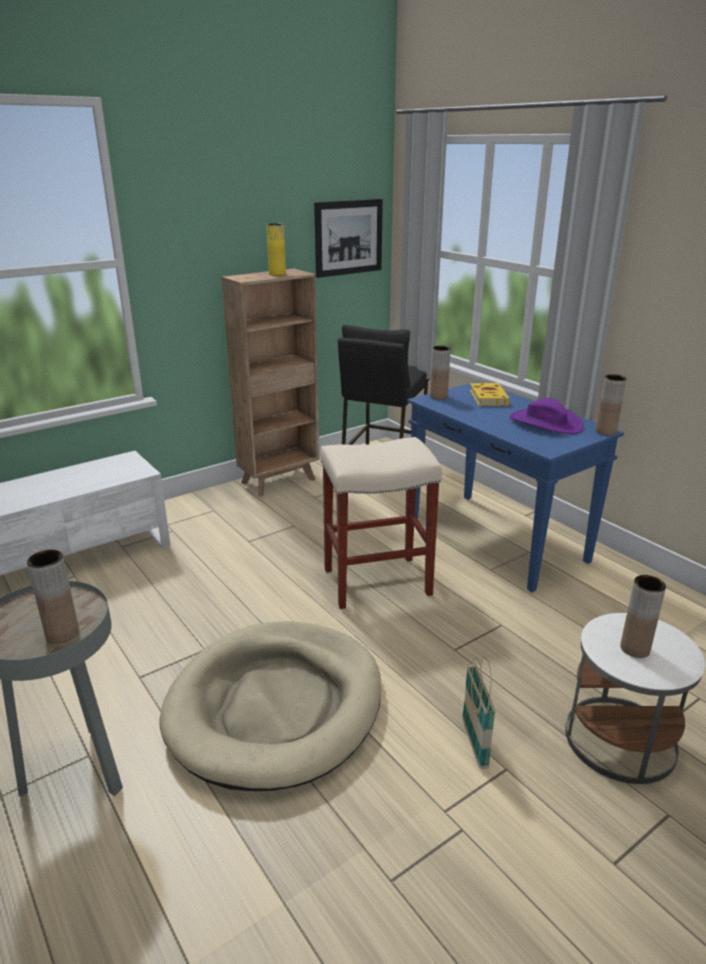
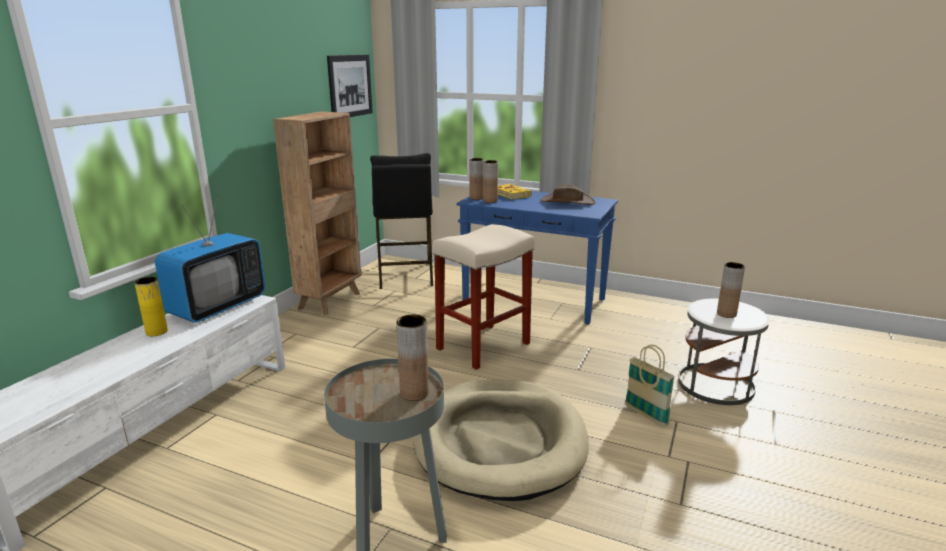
camera: 30 degrees left, 5 degrees down
(104, 471) = (218, 307): none -> television
(277, 274) = (319, 114): yellow vase -> yellow vase (156, 332)
(545, 423) = (567, 201): purple hat -> brown hat
(606, 431) = (608, 200): brown vase -> brown vase (490, 201)

